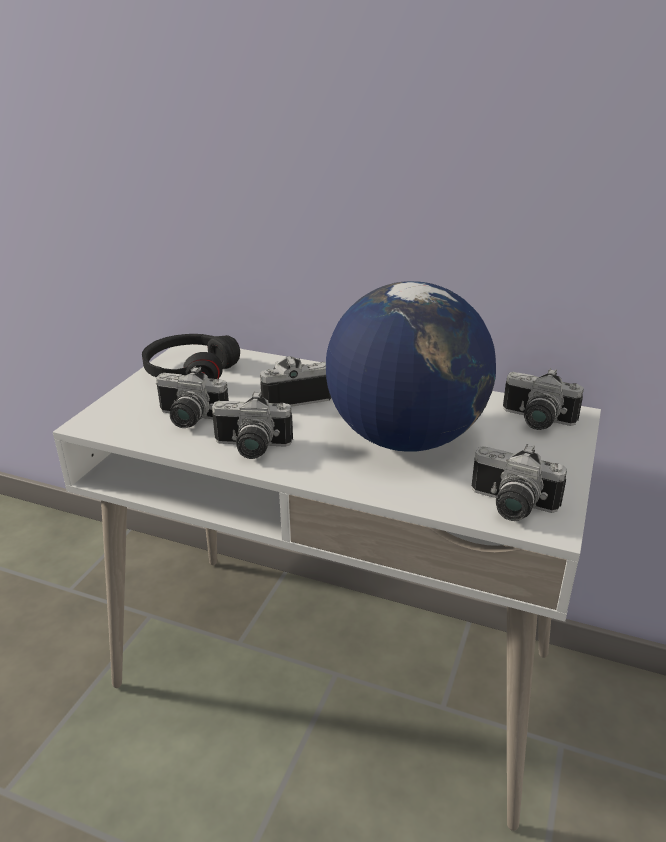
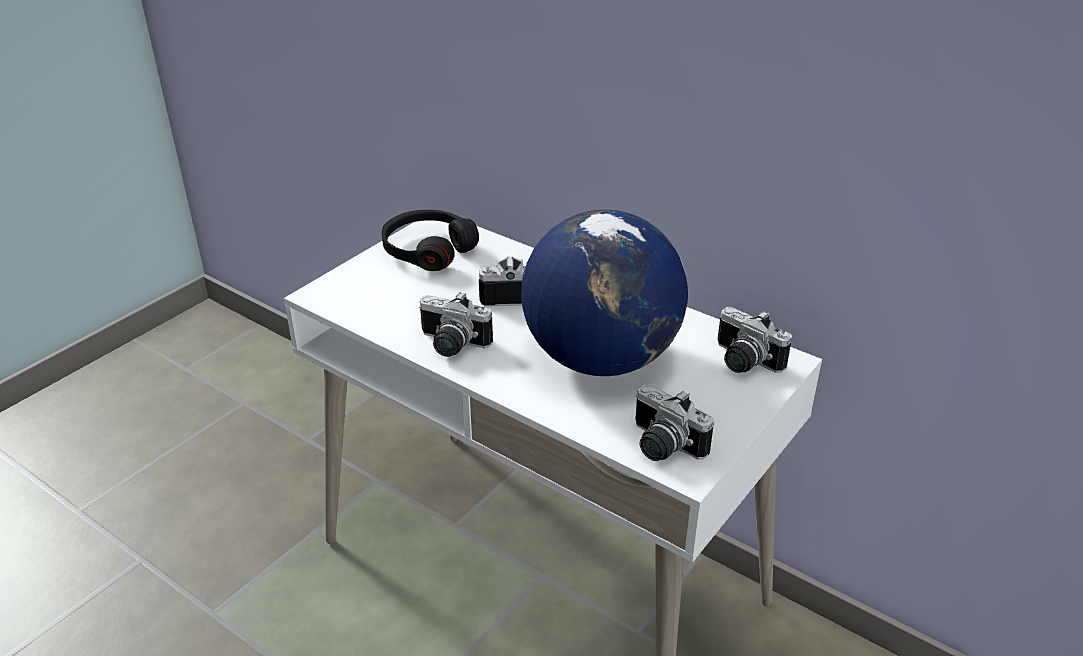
camera: 15 degrees right, 5 degrees up
(188, 419) = (406, 305): camera -> none

